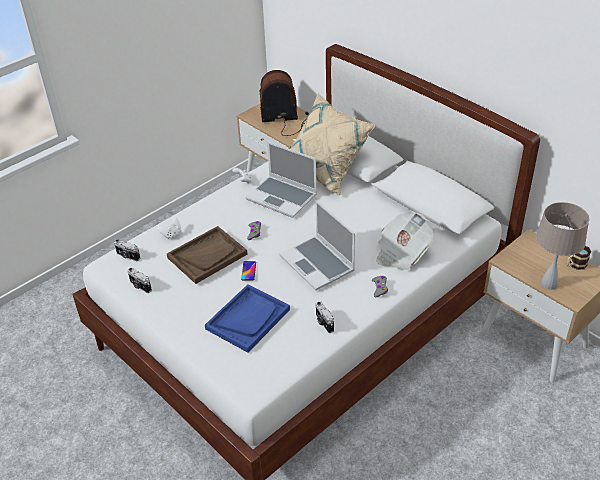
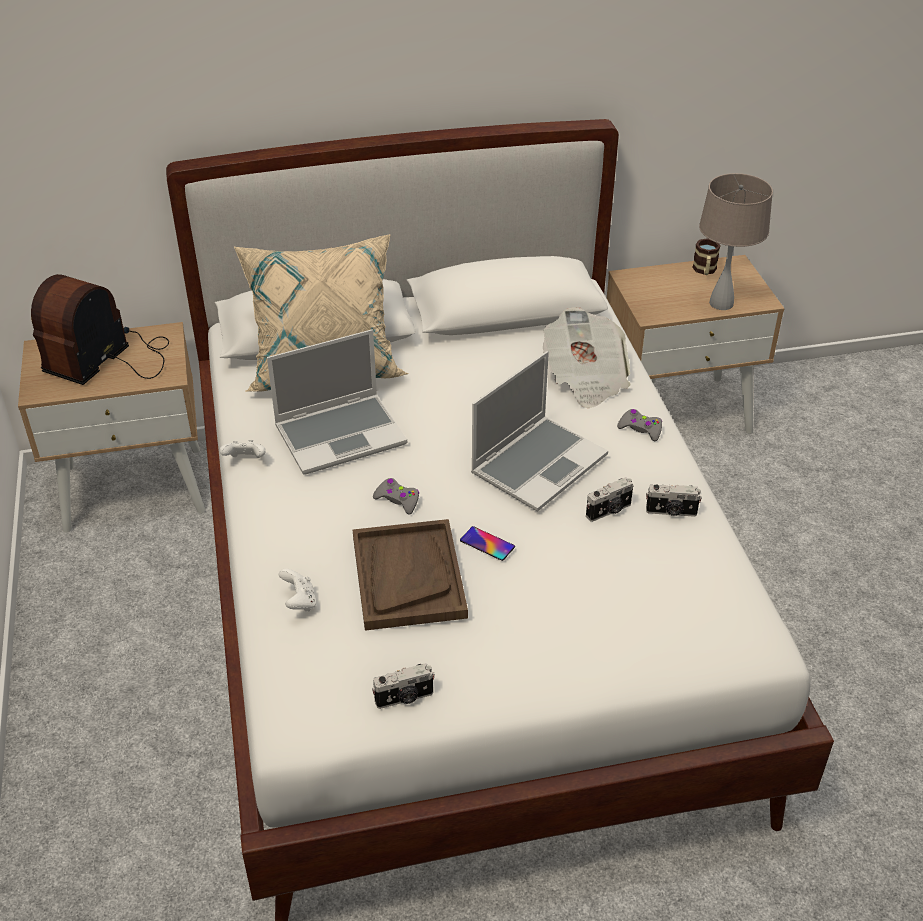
camera: 60 degrees left, 0 degrees up
(128, 256) = (305, 685): camera -> camera (609, 511)
(248, 319) = (601, 589): blue tray -> none
(318, 264) = (538, 463): laptop -> laptop turned 45 degrees counterclockwise

